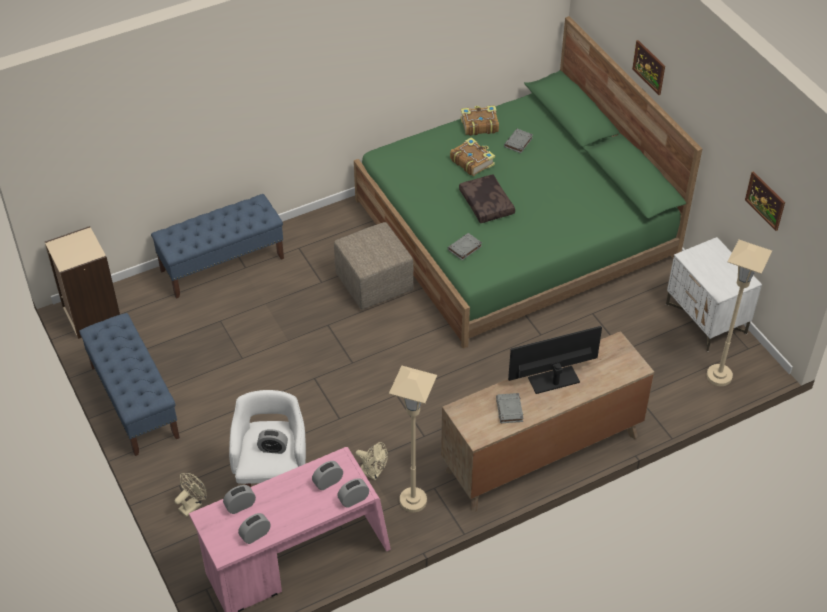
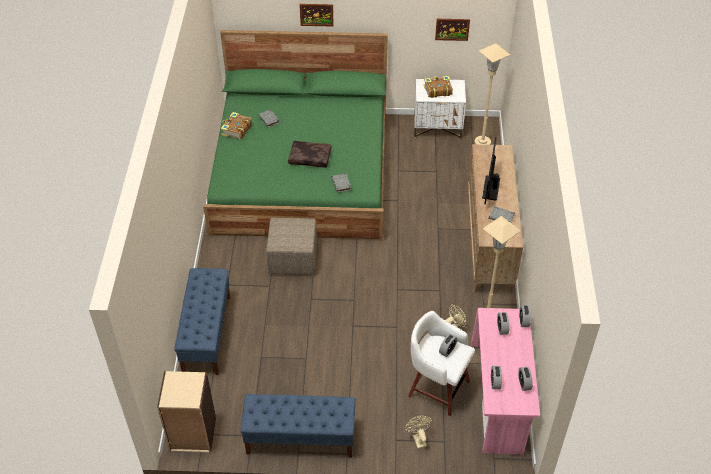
camera: 60 degrees left, 0 degrees up
(472, 161) = (268, 147): book -> book (437, 90)

